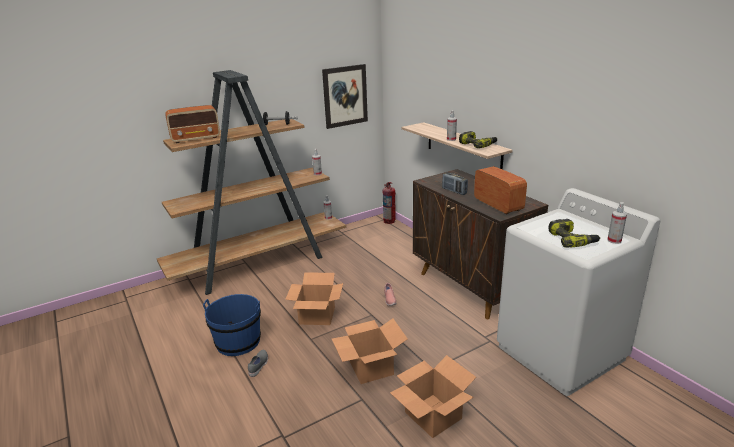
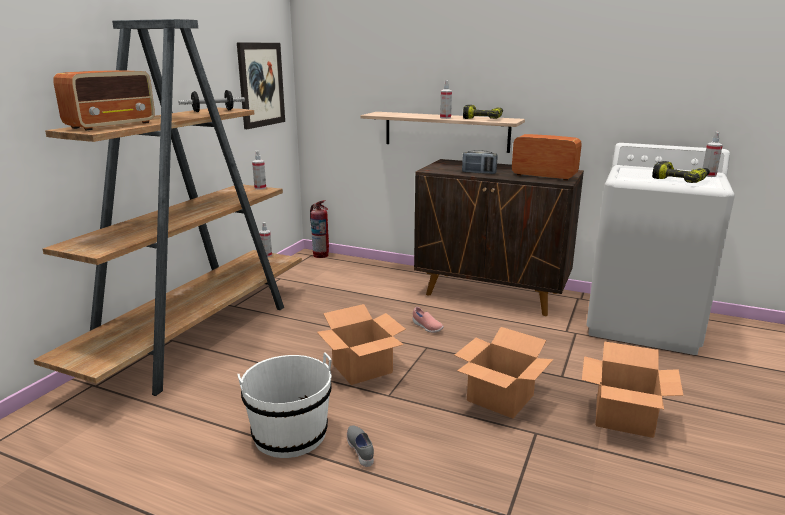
camera: 35 degrees left, 5 degrees down
(238, 342) = (290, 434): blue bucket -> white bucket

